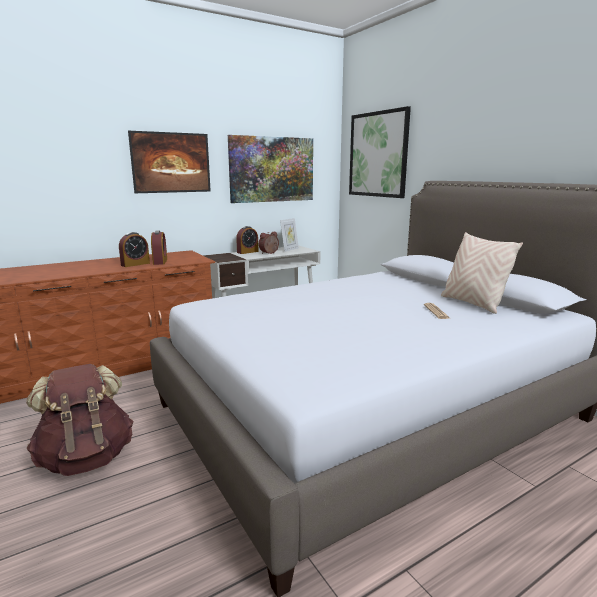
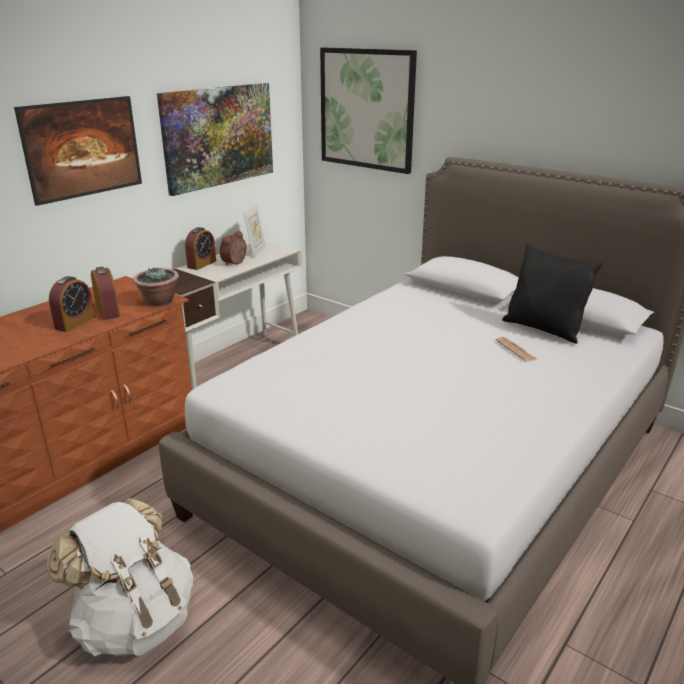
camera: 20 degrees left, 10 degrees up
(86, 458) = (135, 621): brown backpack -> white backpack
(195, 260) = (159, 302): none -> potted plant
(473, 304) = (543, 329): beige pillow -> black pillow

